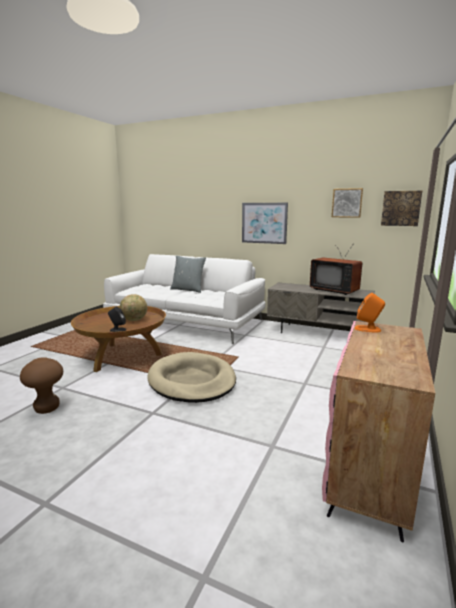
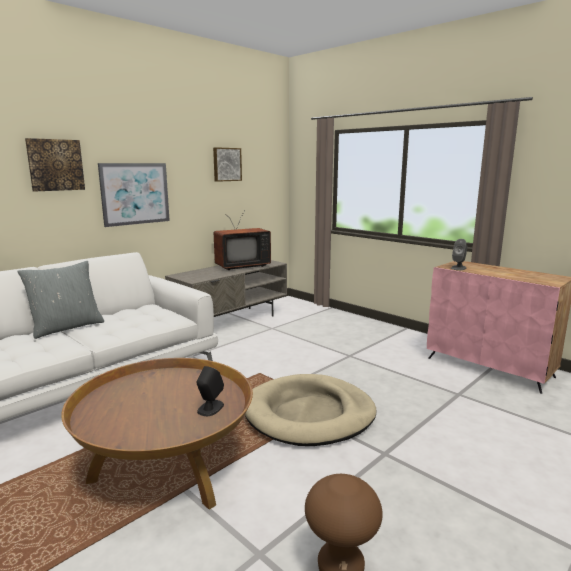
camera: 70 degrees left, 0 degrees up
(134, 320) = (168, 391): globe -> none
(368, 329) = (458, 268): orange speaker -> grey speaker
(401, 208) = (268, 170): picture -> picture (55, 165)

